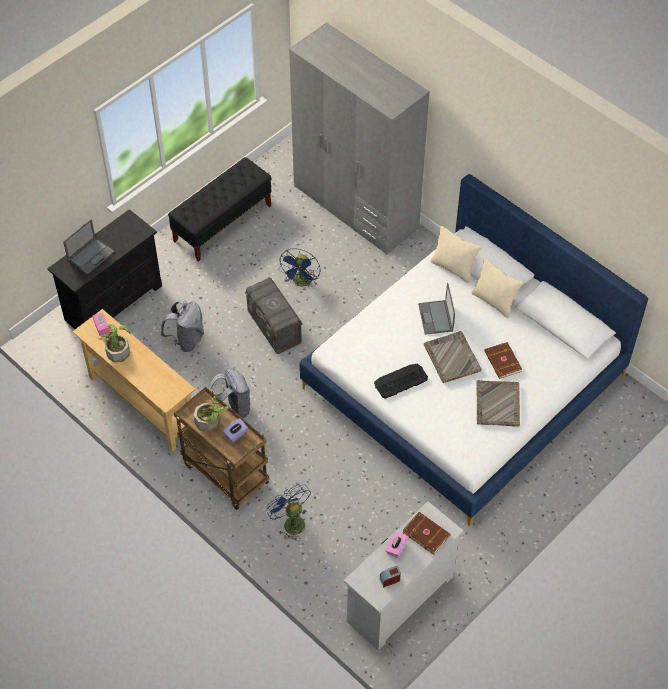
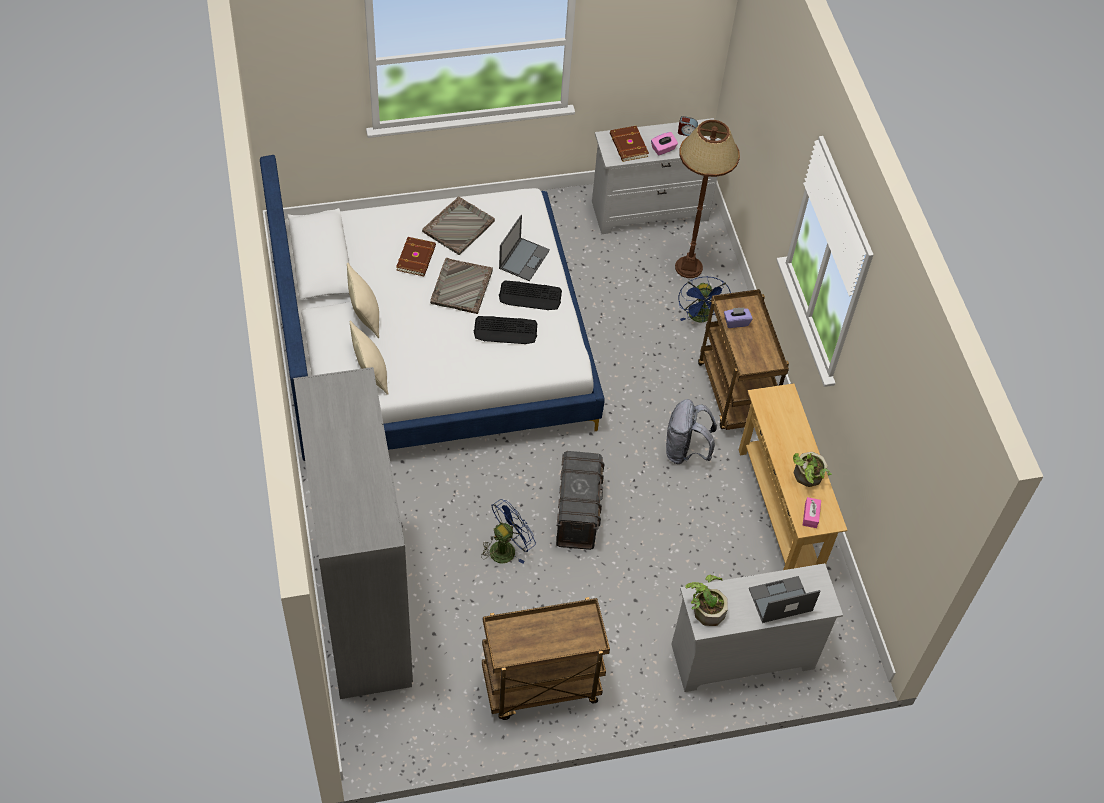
camera: 150 degrees left, 0 degrees up
(114, 302) = (741, 656): black dresser -> white dresser
(186, 339) = (684, 557): grey backpack -> none
(210, 421) = (753, 347): potted plant -> potted plant (705, 609)
(223, 223) = (540, 687): black bench -> brown cart
(331, 563) = (688, 267): none -> brown floor lamp
(394, 343) = (505, 330): none -> keyboard
(436, 318) = (439, 333): laptop -> laptop (524, 259)

